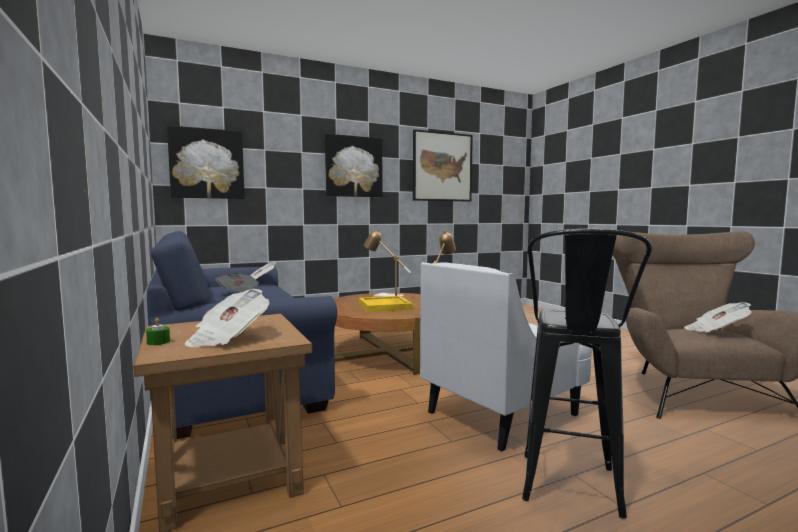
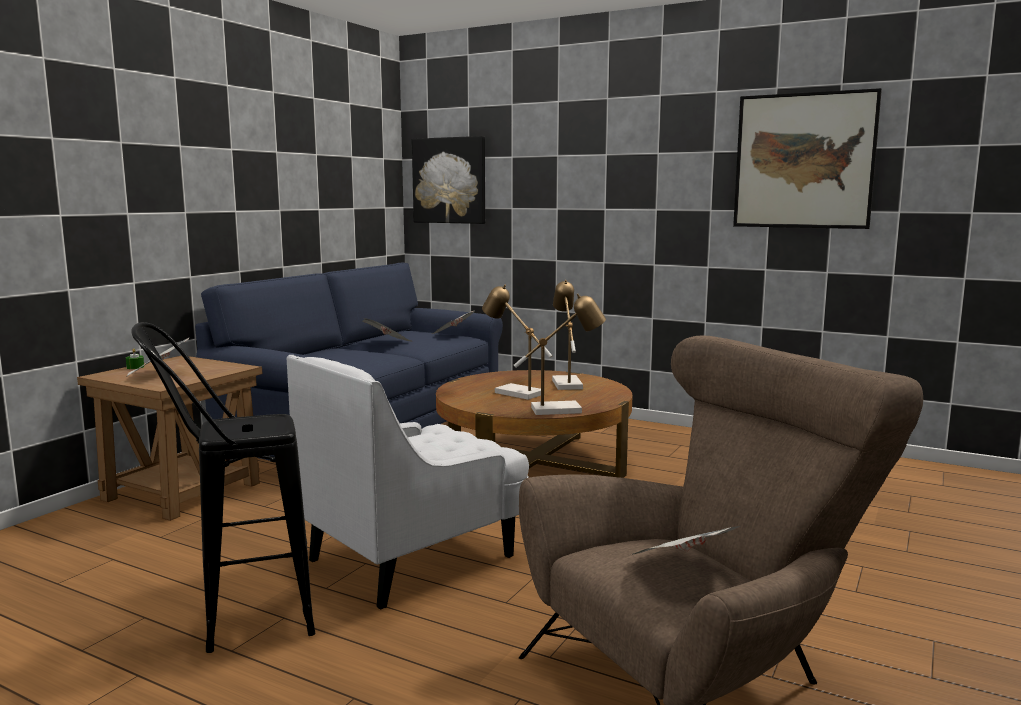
camera: 55 degrees right, 5 degrees up
(353, 166) = (630, 172): picture -> none
(385, 306) = (513, 392): yellow tray -> table lamp
(503, 413) = (414, 557): white armchair -> white armchair turned 60 degrees counterclockwise

